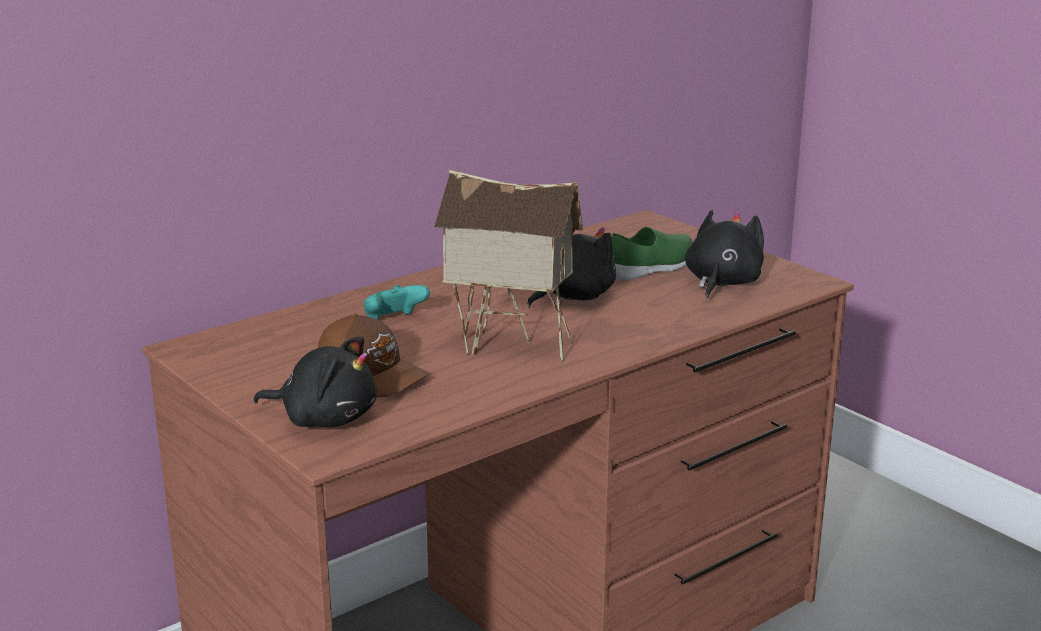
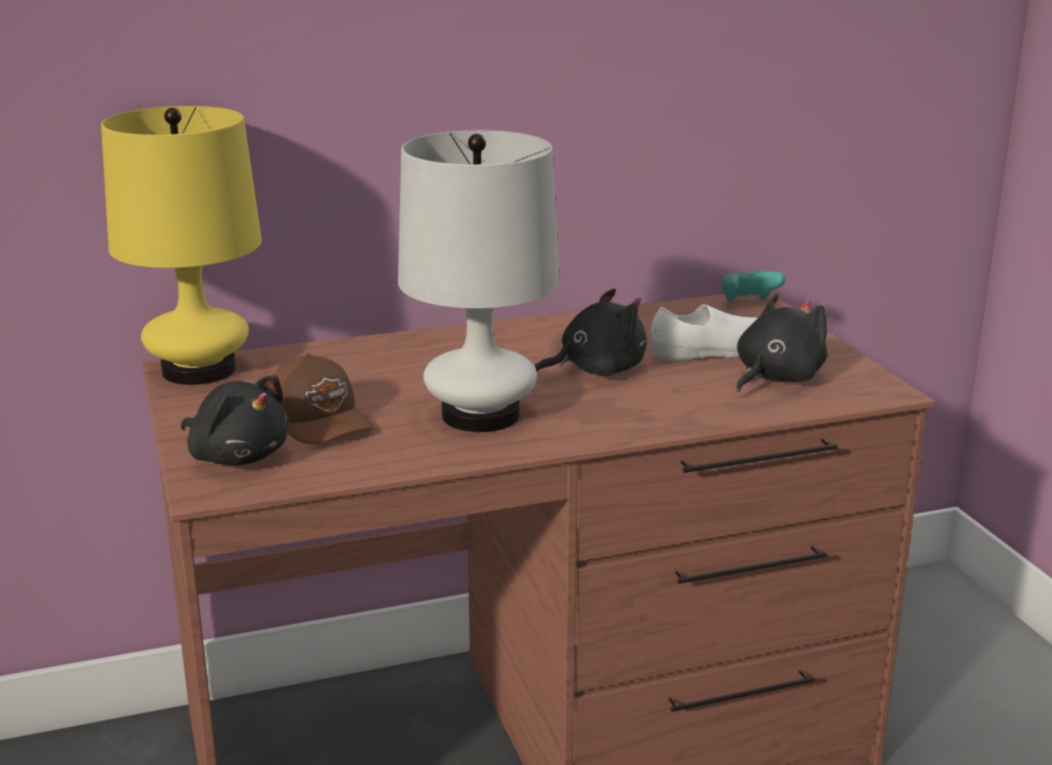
camera: 20 degrees right, 0 degrees up
(209, 347) = (199, 370): none -> yellow table lamp
(394, 321) = (392, 370): turquoise game controller -> turquoise game controller (748, 303)
(509, 349) = (480, 415): toy house -> white table lamp
(651, 269) = (709, 353): green shoe -> white shoe

